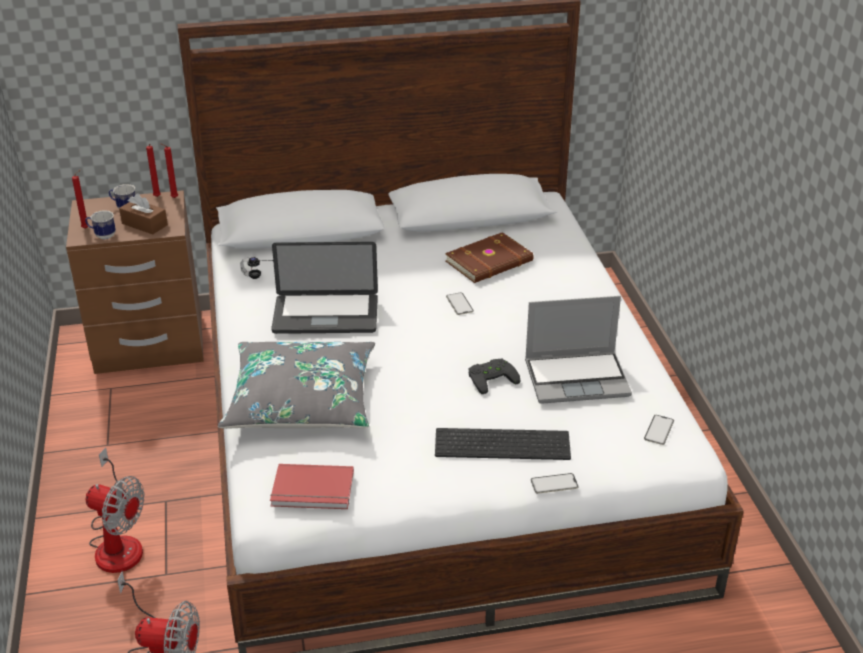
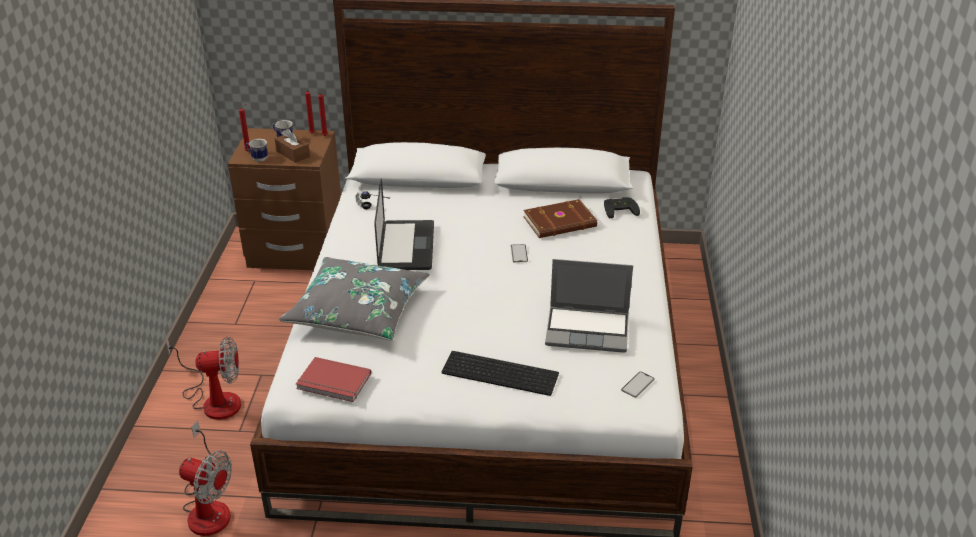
camera: 15 degrees right, 0 degrees up
(118, 542) = (214, 399): fan -> fan turned 45 degrees counterclockwise
(325, 315) = (406, 246): laptop -> laptop turned 105 degrees counterclockwise
(491, 377) = (517, 317): black game controller -> black game controller (620, 209)
(554, 483) = (528, 412): phone -> none

